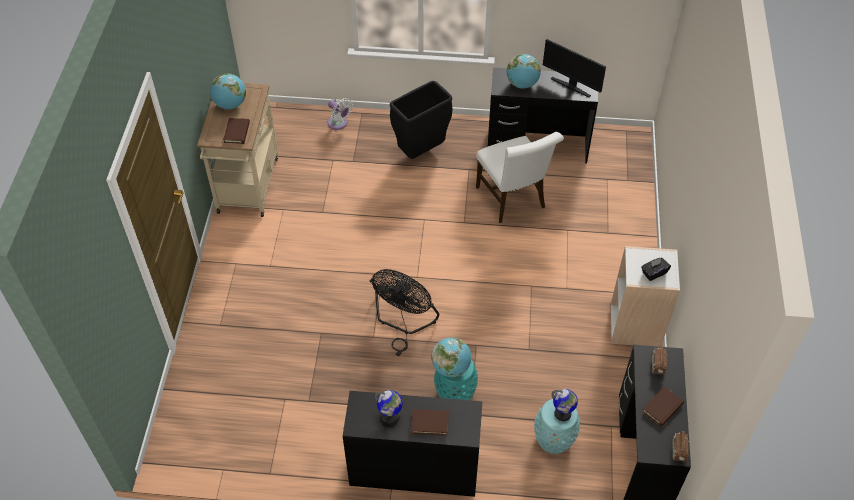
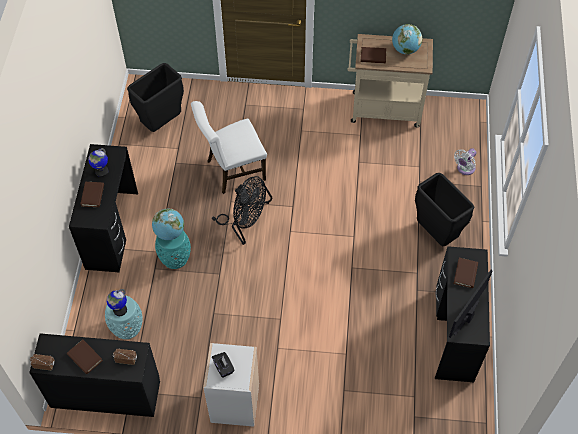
camera: 90 degrees right, 5 degrees up
(238, 422) = (161, 123): none -> black trash can
(513, 200) = (381, 308): white chair -> white chair (232, 171)
(522, 84) = (465, 274): globe -> brown book

